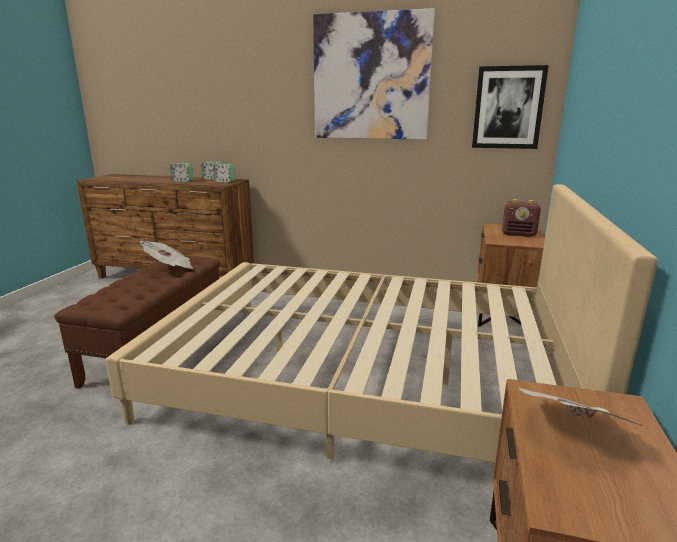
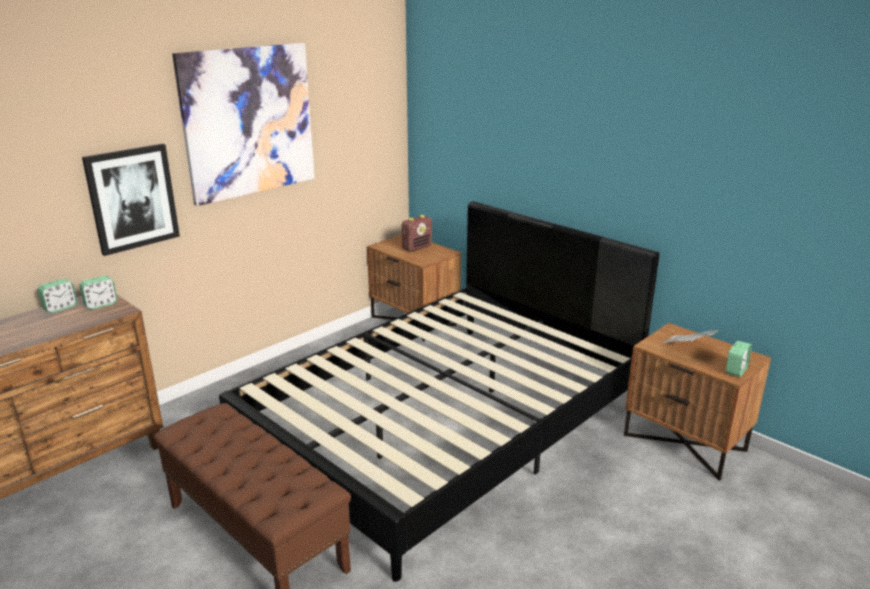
camera: 60 degrees left, 5 degrees up
(169, 267) = (225, 436): newspaper -> none
(182, 181) = (34, 329): alarm clock -> alarm clock (736, 370)
(362, 377) = (444, 424): beige bed -> black bed
(508, 108) = (372, 132): picture -> picture (132, 198)

